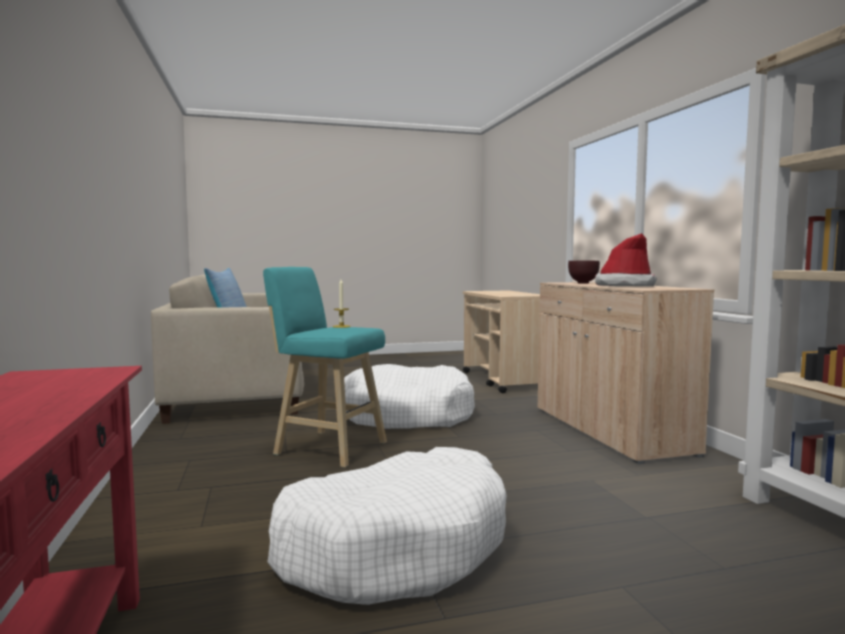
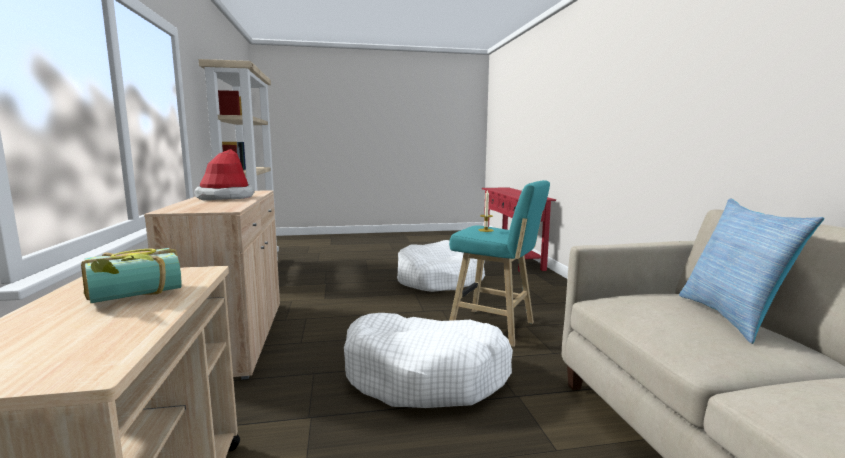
camera: 175 degrees left, 5 degrees up
(504, 293) = (136, 296): none -> book
(583, 283) = (210, 206): brown bowl -> none

